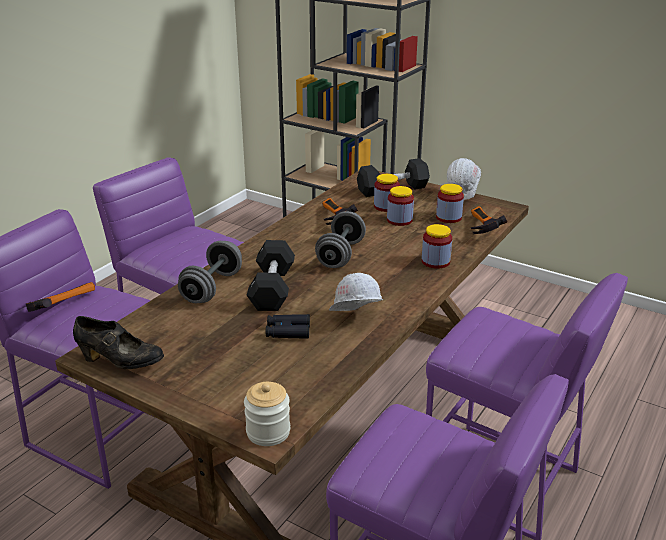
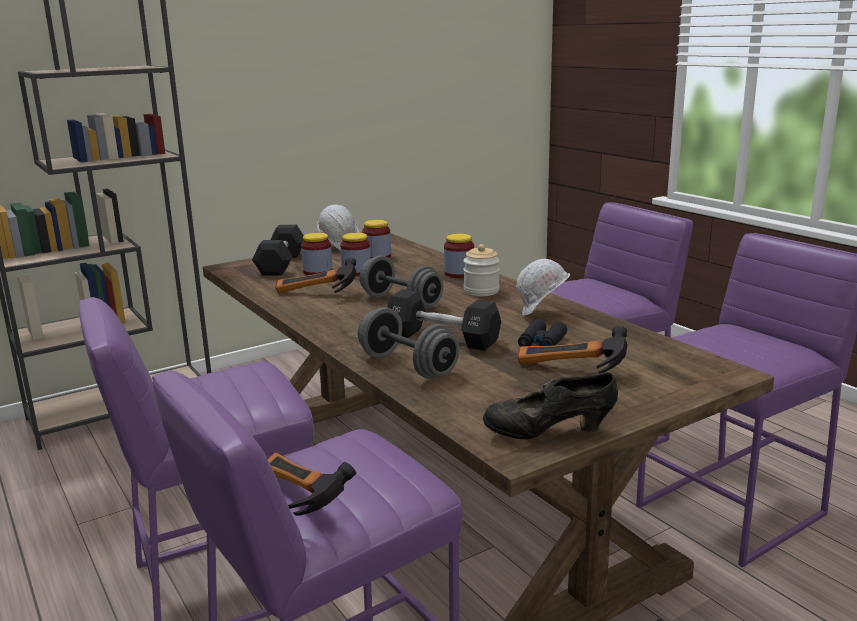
camera: 65 degrees left, 10 degrees down
(120, 362) = (548, 433): black shoe -> black shoe turned 135 degrees counterclockwise
(268, 432) = (723, 372): jar -> jar (481, 291)
(479, 229) = (415, 252): hammer -> hammer (569, 371)

